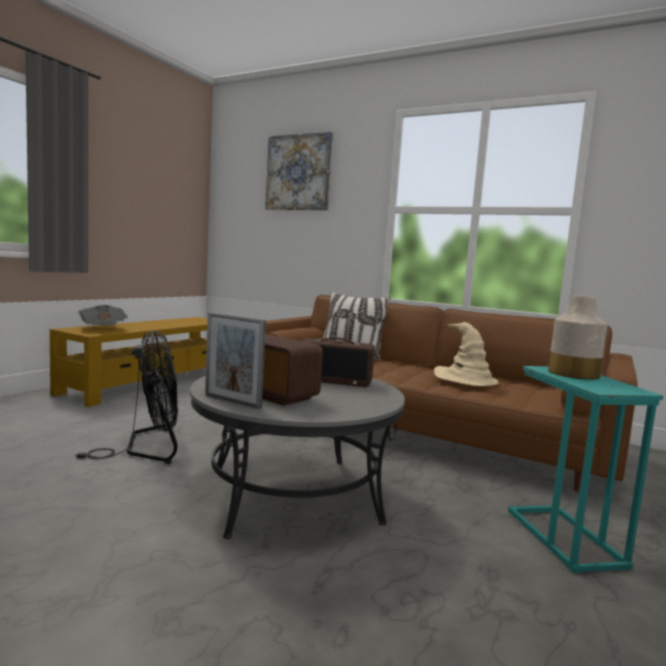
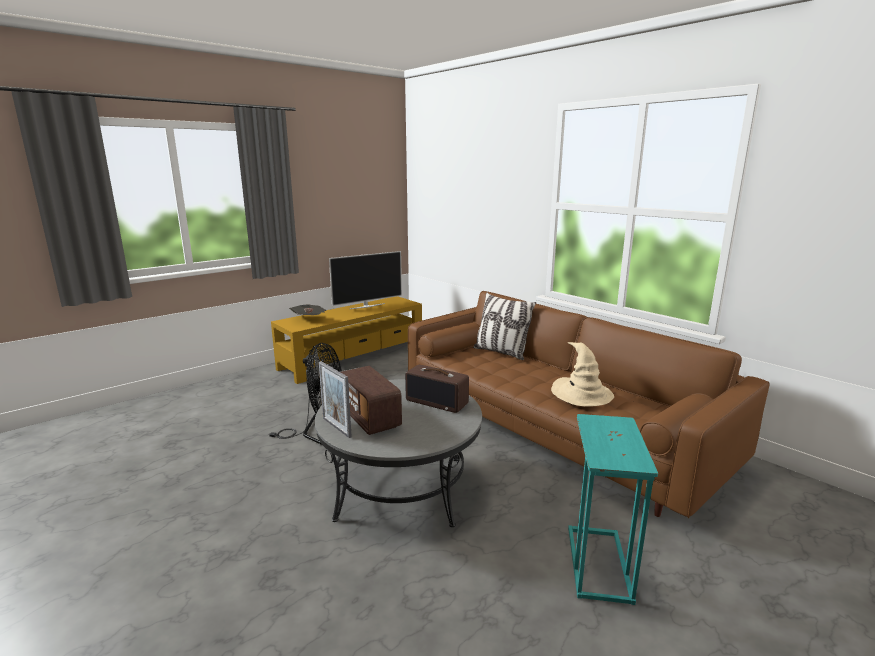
camera: 20 degrees right, 10 degrees up
(169, 322) = (367, 306): none -> television
(298, 173) = (475, 165): picture -> none
(573, 374) = (610, 431): beige vase -> none

